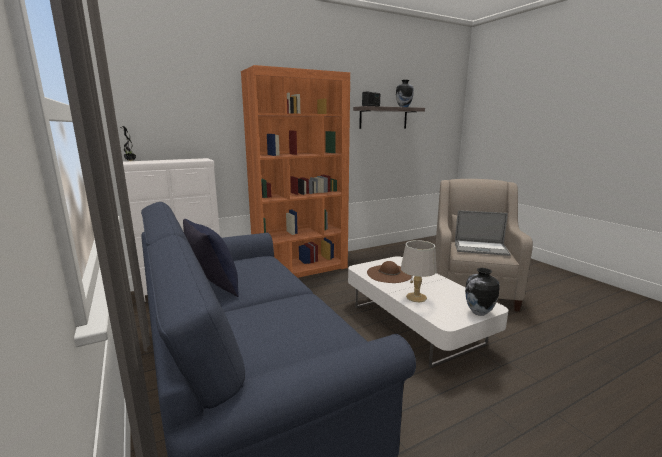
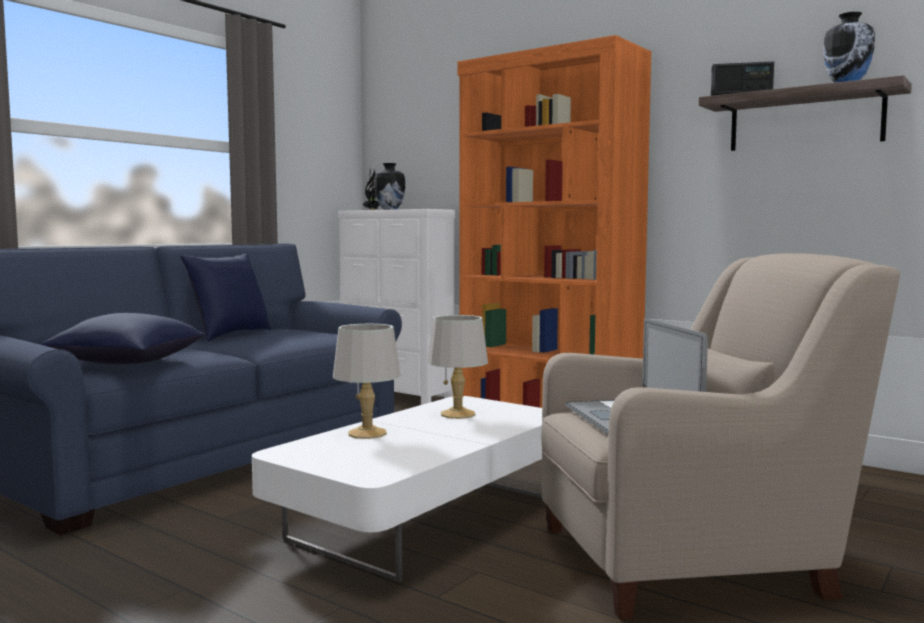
camera: 65 degrees right, 10 degrees down
(322, 330) = (129, 363): none -> blue pillow
(389, 273) = (458, 414): brown hat -> grey table lamp
(478, 312) = (337, 468): vase -> vase (389, 210)

